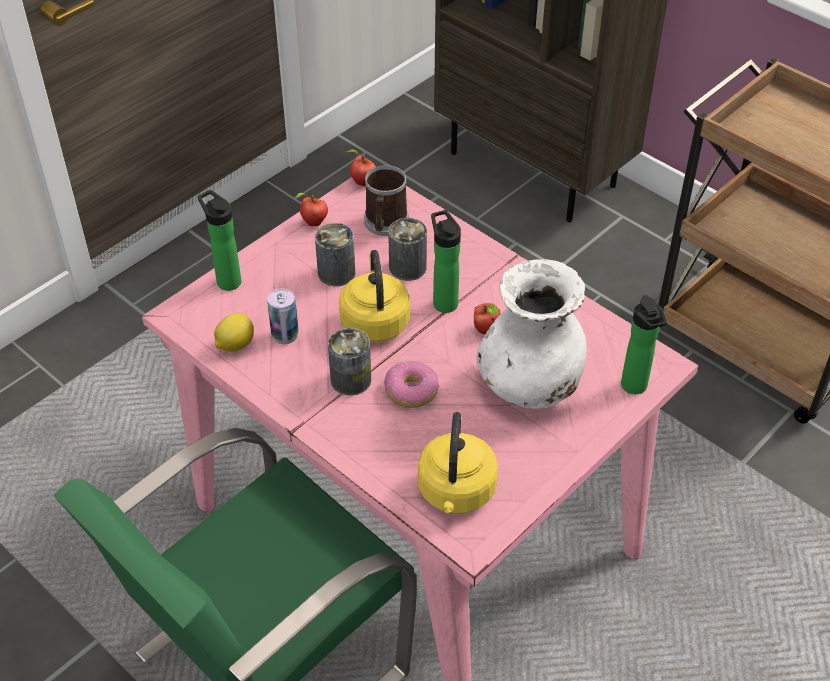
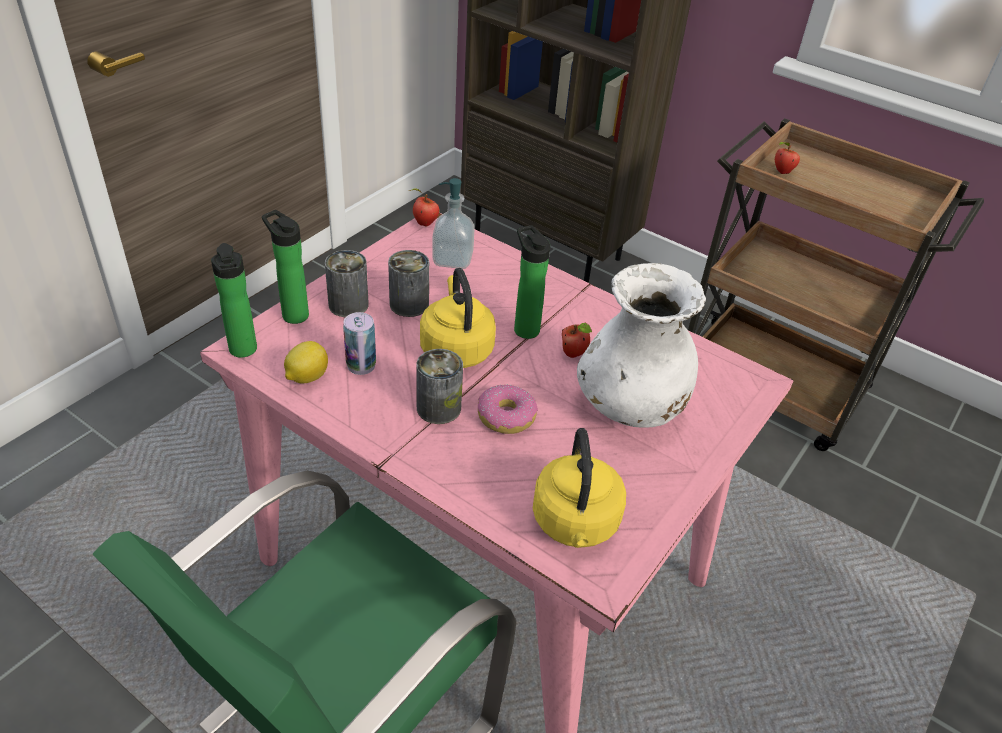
camera: 10 degrees left, 5 degrees down
(313, 223) = (379, 259): apple -> apple (782, 172)
(385, 224) = (452, 259): mug -> soap dispenser
(407, 267) = (482, 297): can -> can (348, 304)
(635, 388) = (738, 404): bottle -> bottle (243, 352)

